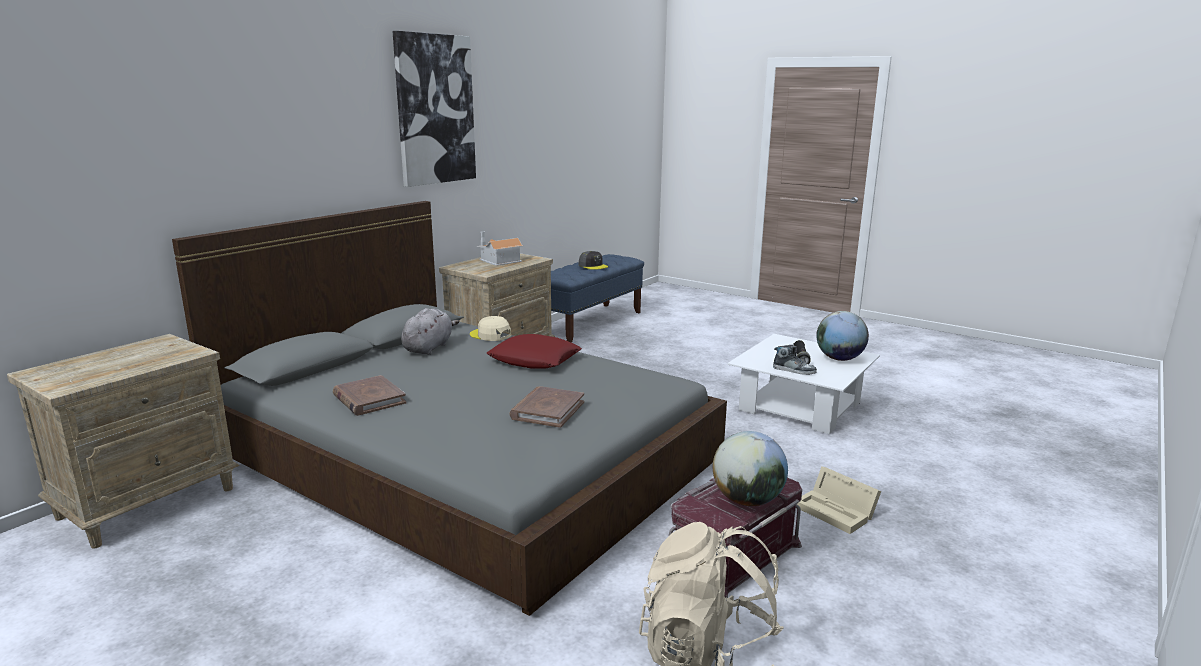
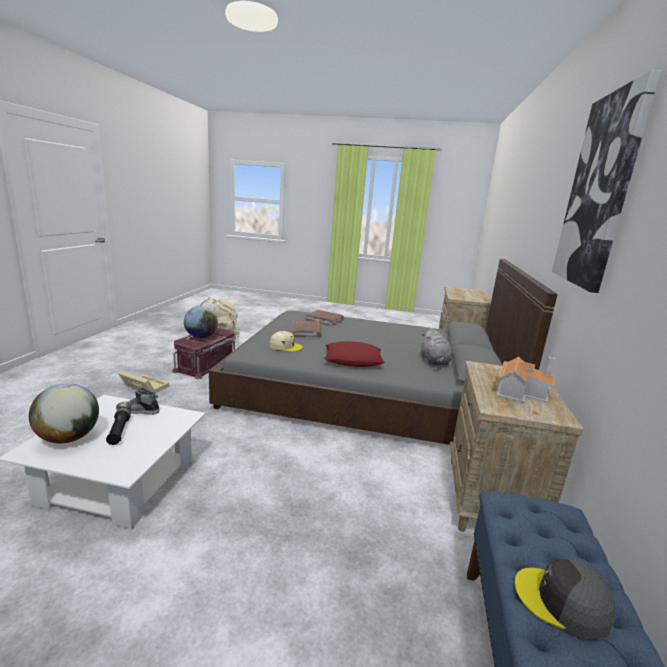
camera: 155 degrees right, 0 degrees up
(369, 399) = (396, 330): brown book -> brown book (324, 319)
(490, 335) = (417, 378): beige cap -> beige cap (285, 346)

